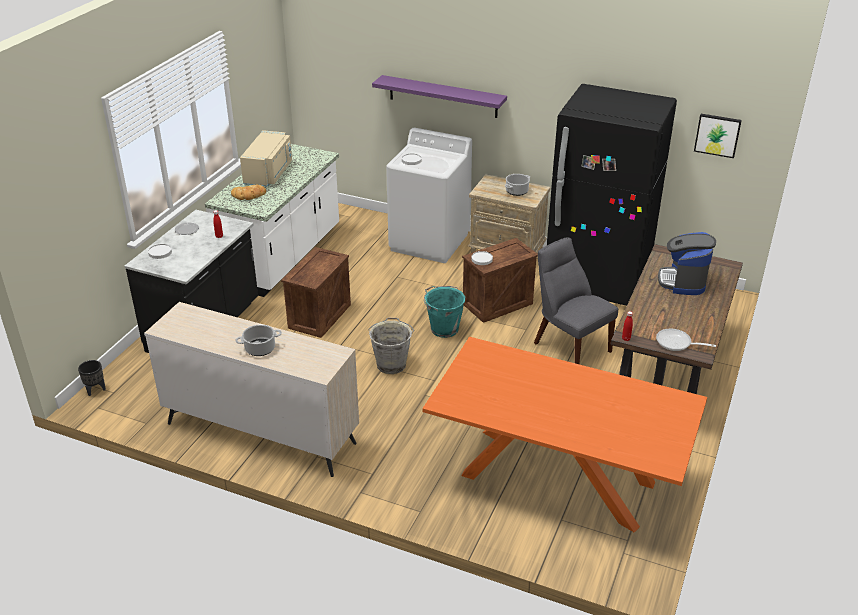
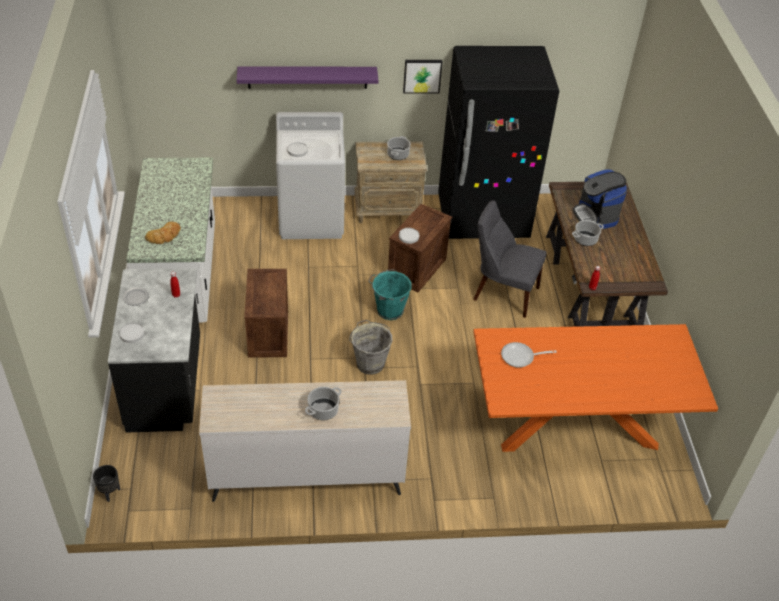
camera: 30 degrees left, 10 degrees up
(269, 173) = (163, 202): beige microwave -> none
(653, 298) = (585, 239): none -> cooking pot
(676, 343) = (631, 279): frying pan -> frying pan (520, 357)
(717, 135) = (579, 70): picture -> picture (422, 75)

